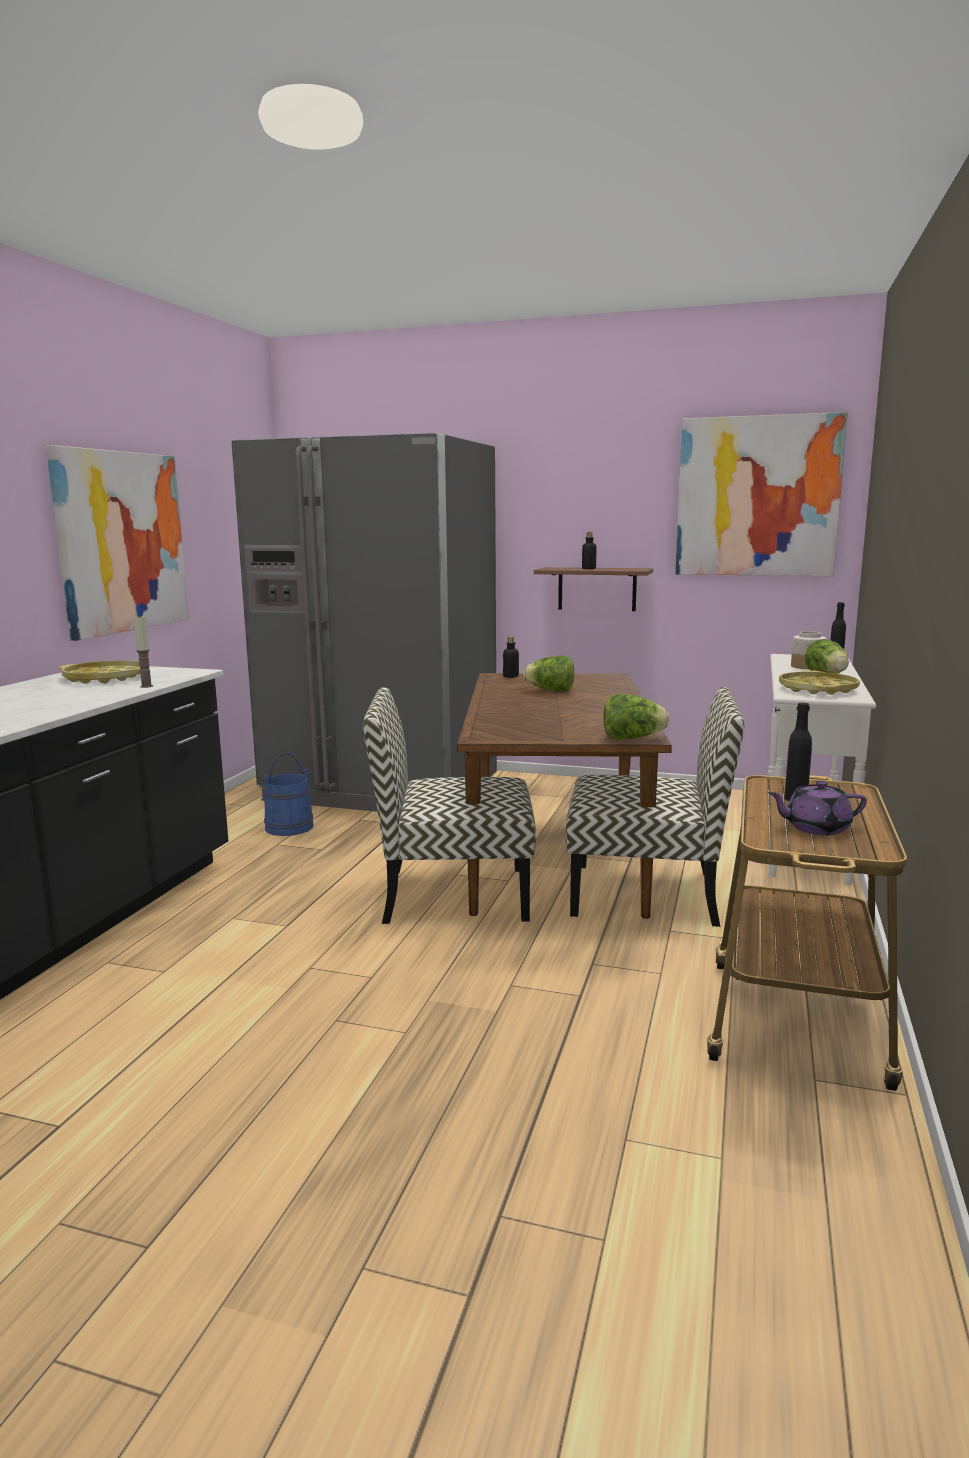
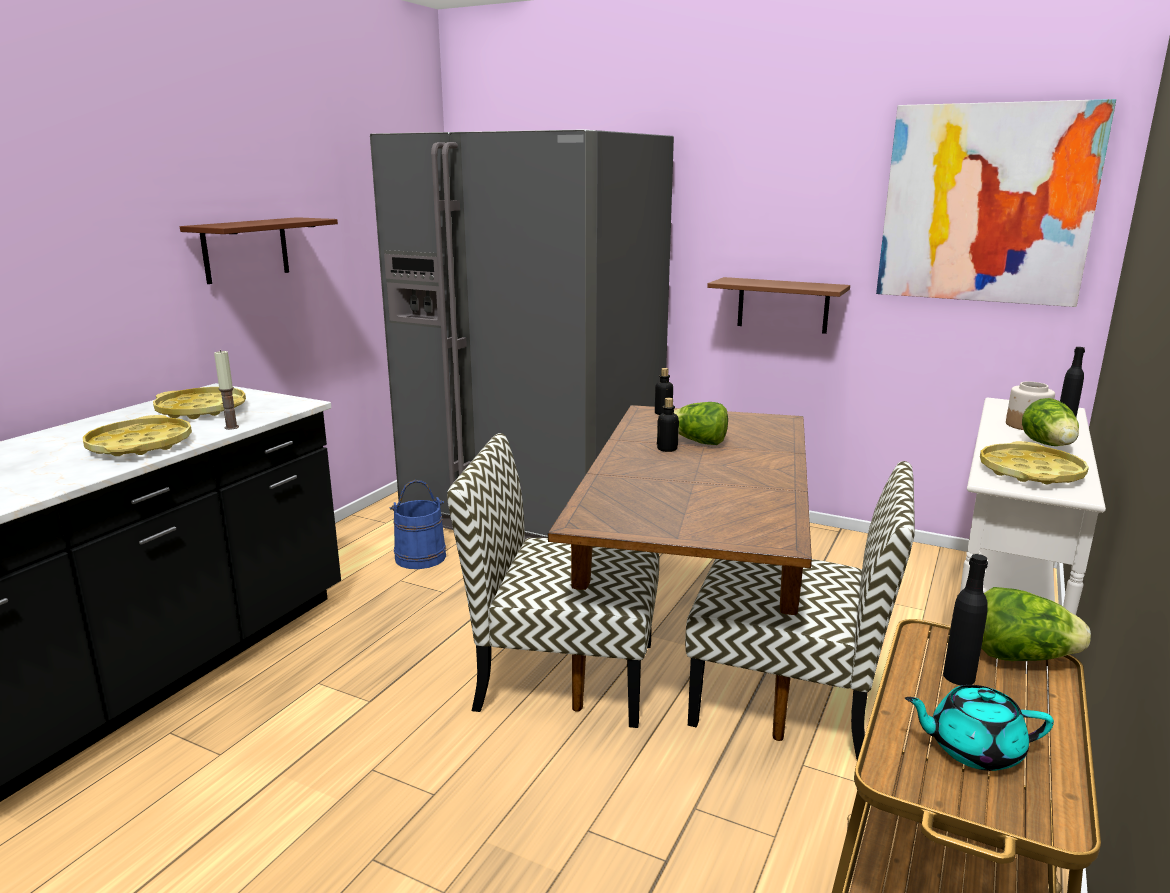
camera: 10 degrees right, 5 degrees up
(71, 699) = (140, 445): none -> yellow tray
(122, 542) = (245, 250): picture -> brown shelf
(589, 568) = (772, 283): bottle -> bottle (667, 449)
(632, 739) = (764, 543): lettuce -> lettuce (1020, 656)
(815, 828) = (973, 749): purple teapot -> turquoise teapot

